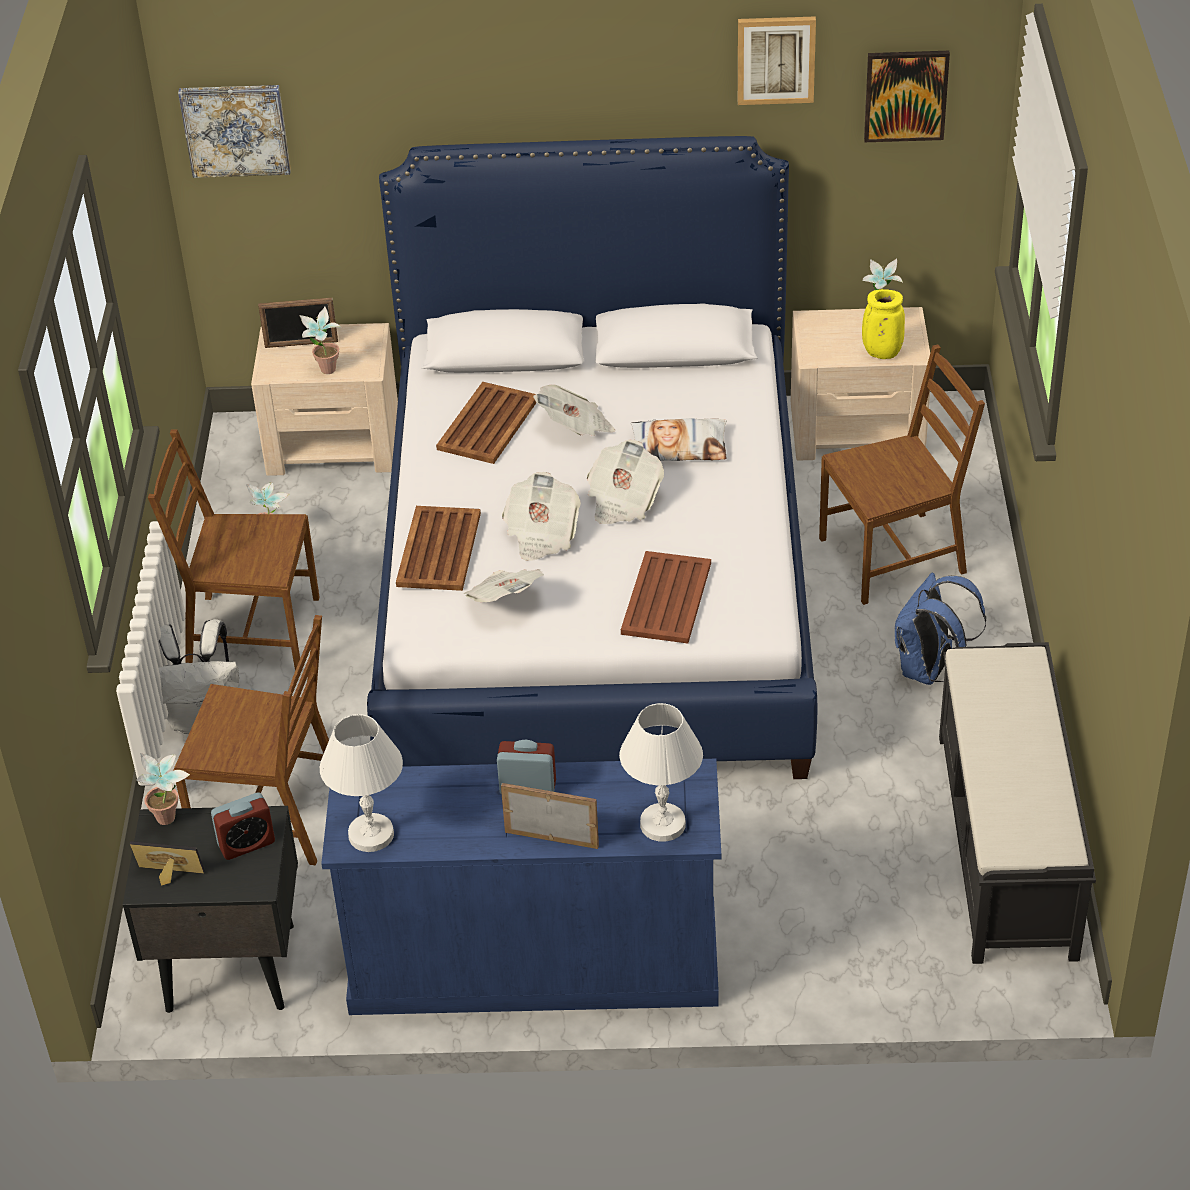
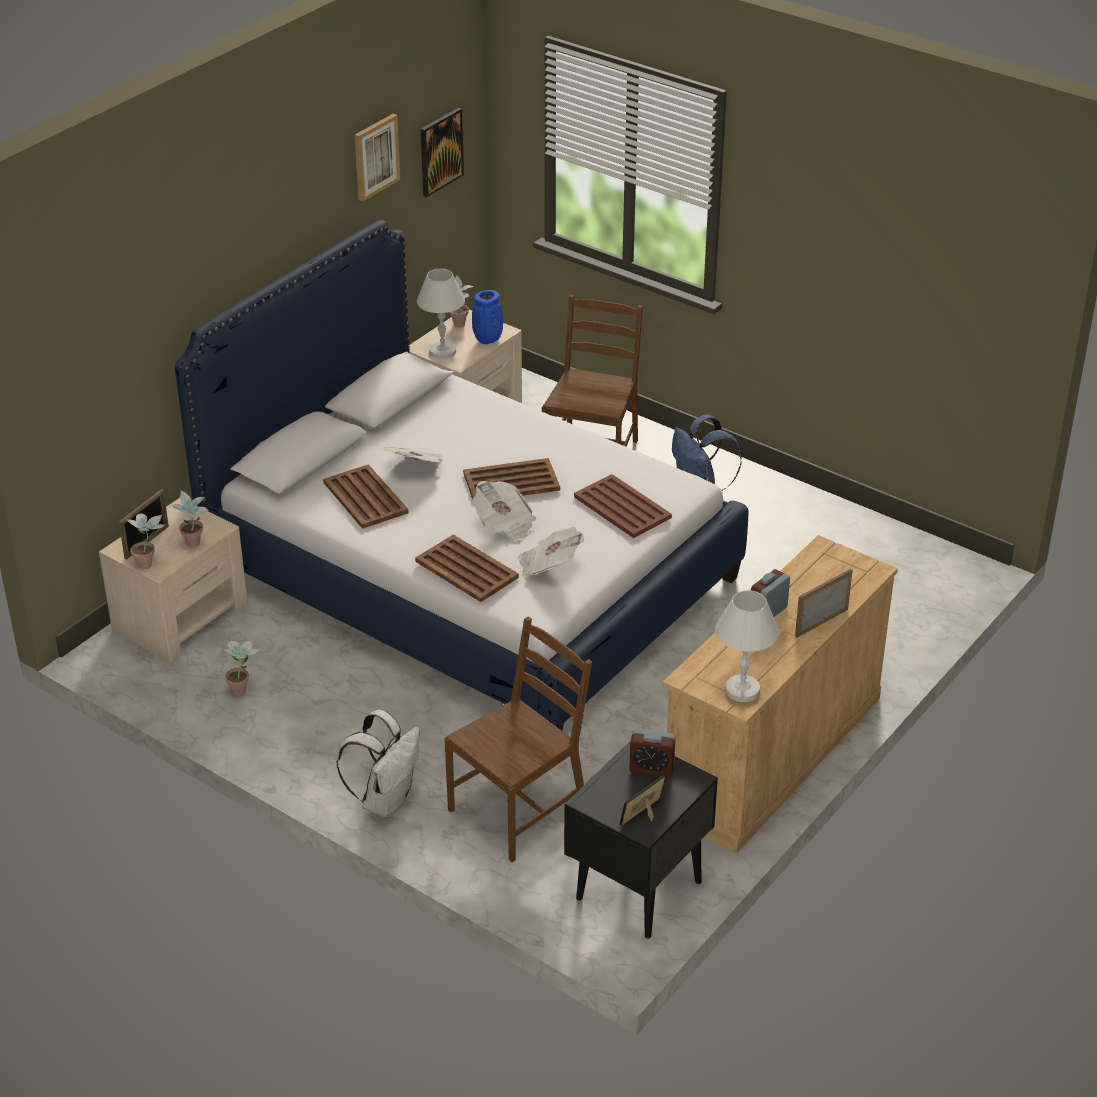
camera: 55 degrees left, 5 degrees down
(170, 821) = (593, 794): potted plant -> potted plant (150, 564)
(235, 129) = (66, 380): picture -> none
(246, 844) = (651, 768): alarm clock -> alarm clock turned 90 degrees clockwise
(251, 632) = (326, 740): brown chair -> none
(532, 963) = (772, 755): blue dresser -> beige dresser
(623, 501) = (512, 482): newspaper -> brown tray
(663, 823) = (852, 577): white table lamp -> white table lamp (442, 351)
(679, 447) = (488, 439): pillow -> none
(881, 353) = (487, 340): yellow vase -> blue vase
(1006, 846) = (864, 537): black bench -> none

